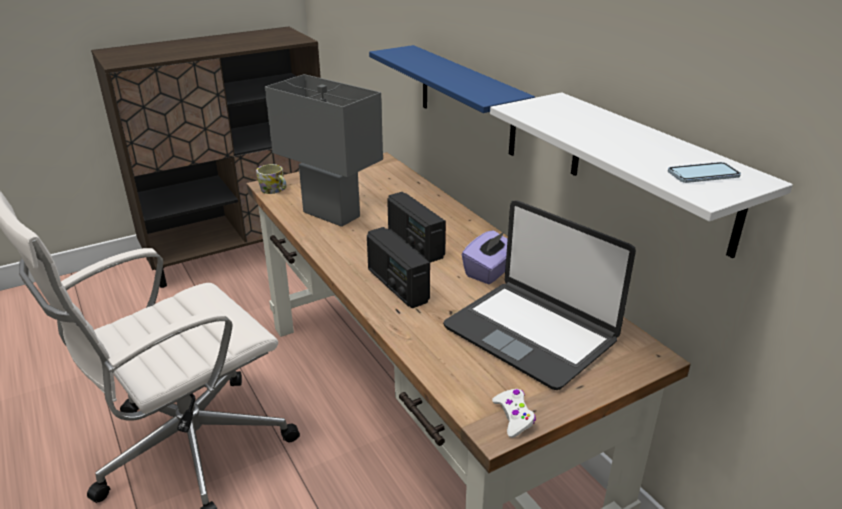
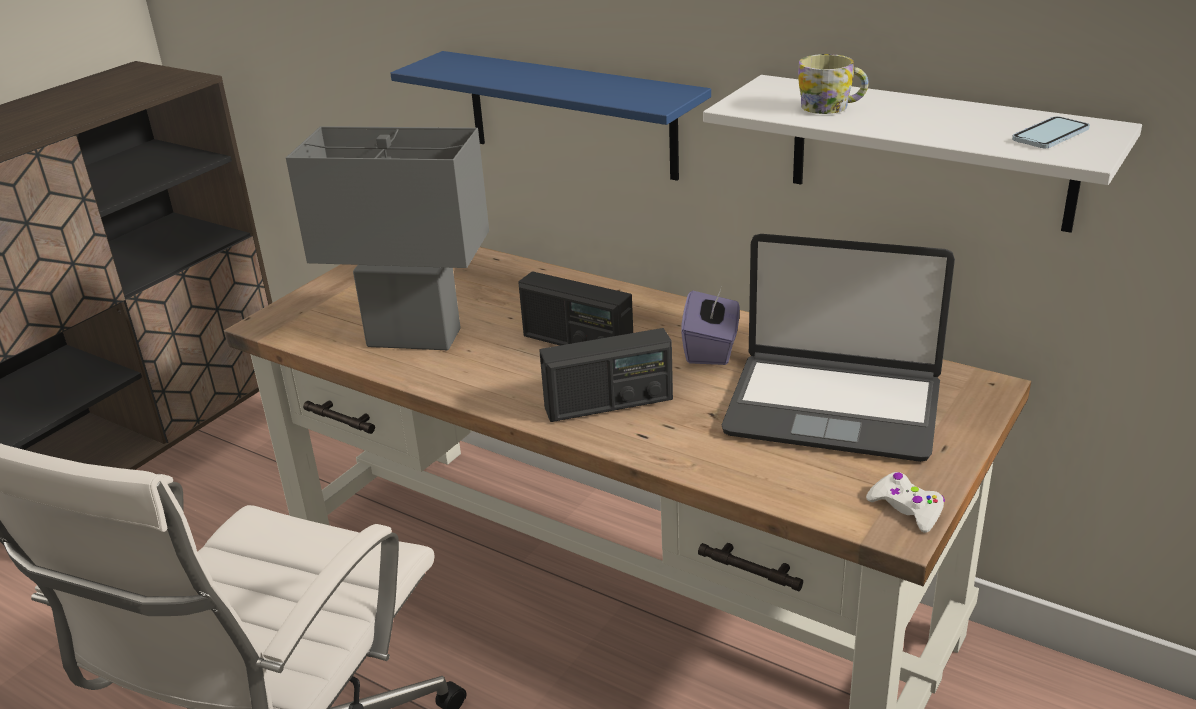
camera: 25 degrees left, 0 degrees up
(274, 190) = (285, 329): mug -> mug (831, 108)
(397, 285) = (609, 404): radio -> radio turned 45 degrees counterclockwise

